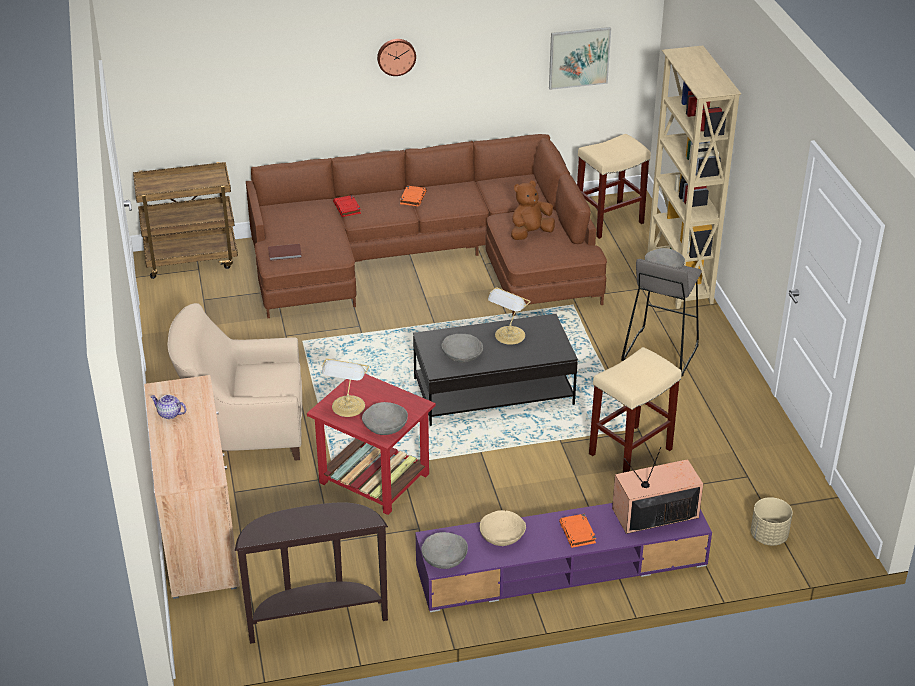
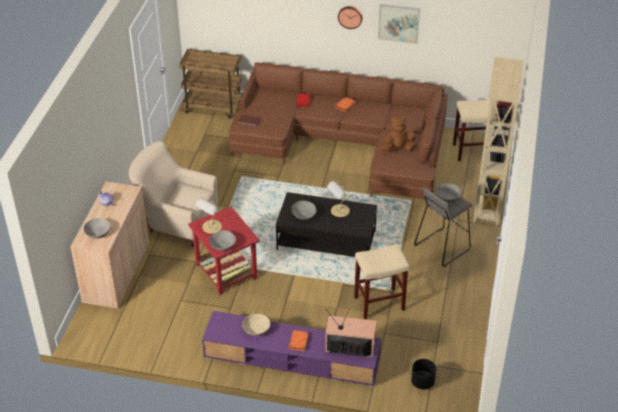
camera: 25 degrees right, 5 degrees up
(316, 618) = (145, 340): brown console table -> none
(444, 559) = (217, 331): grey bowl -> grey bowl (98, 233)
(579, 57) = (470, 43): picture -> picture (398, 23)
(768, 536) = (422, 382): beige planter -> black planter

